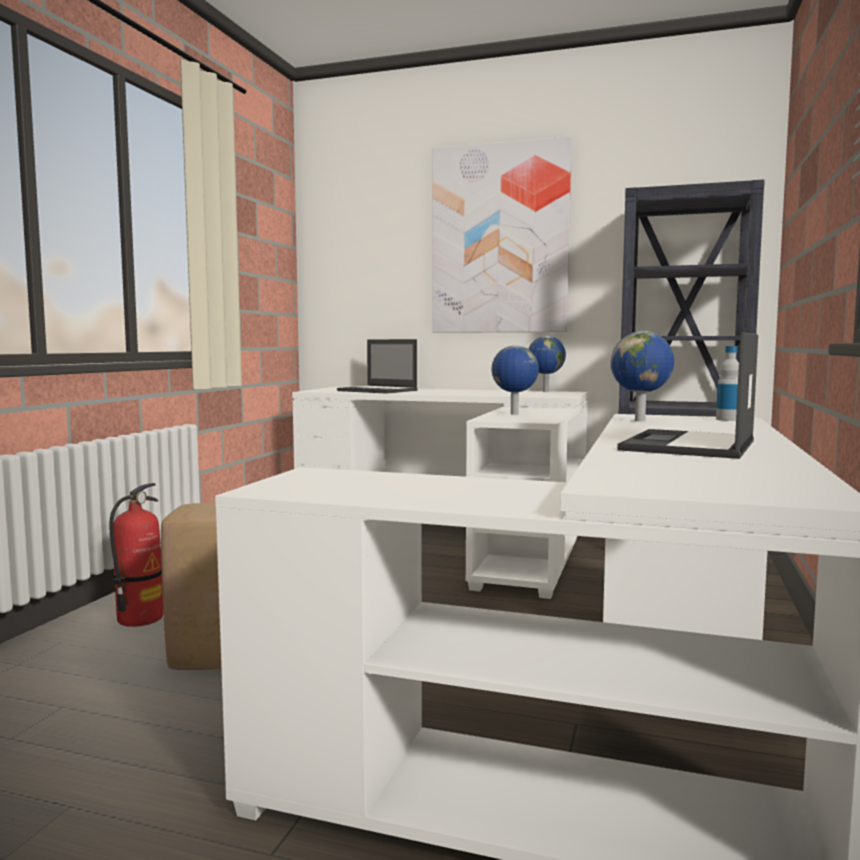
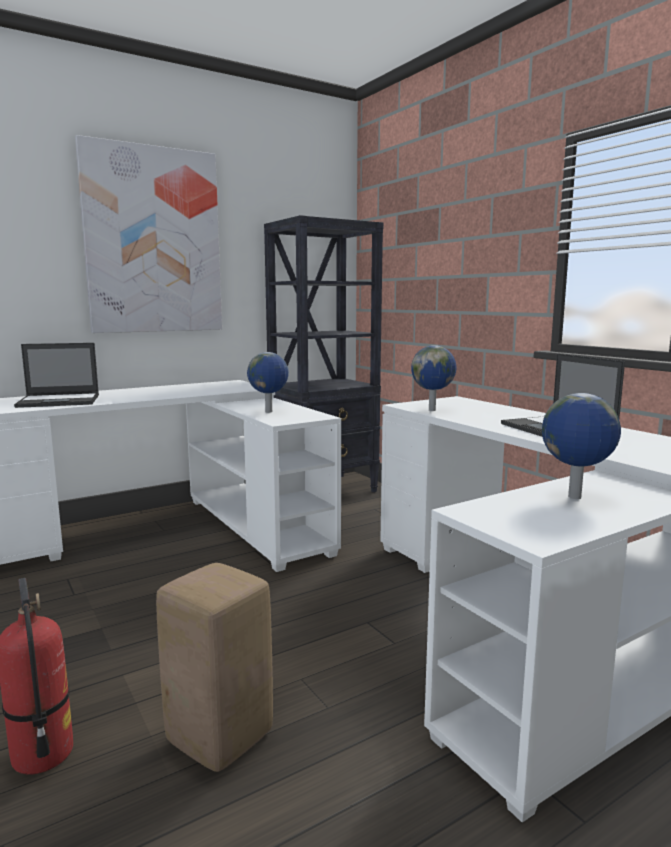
camera: 50 degrees left, 5 degrees up
(545, 391) = (212, 383): globe -> globe (574, 497)
(727, 419) = (458, 401): bottle -> none

